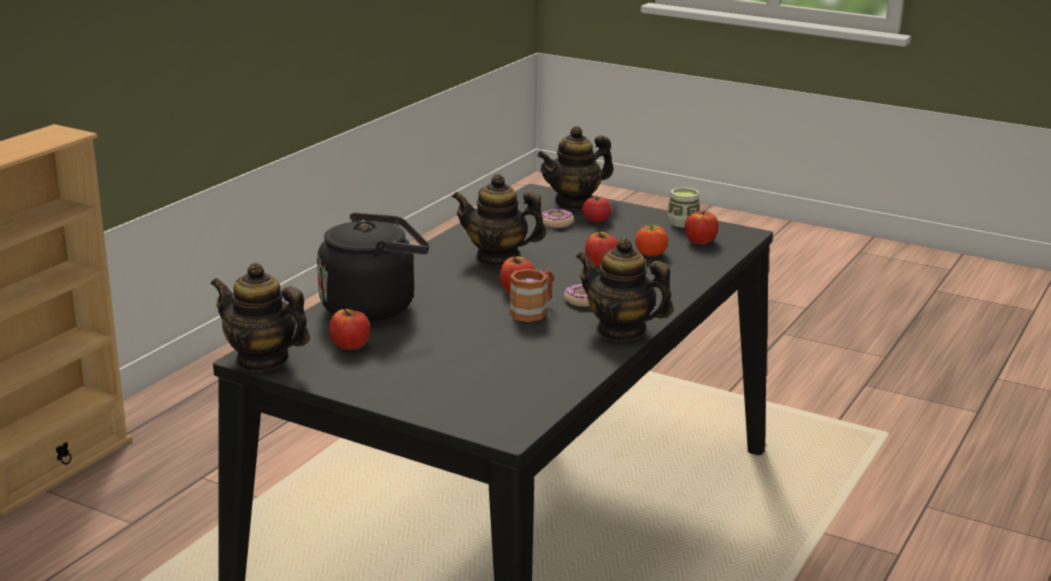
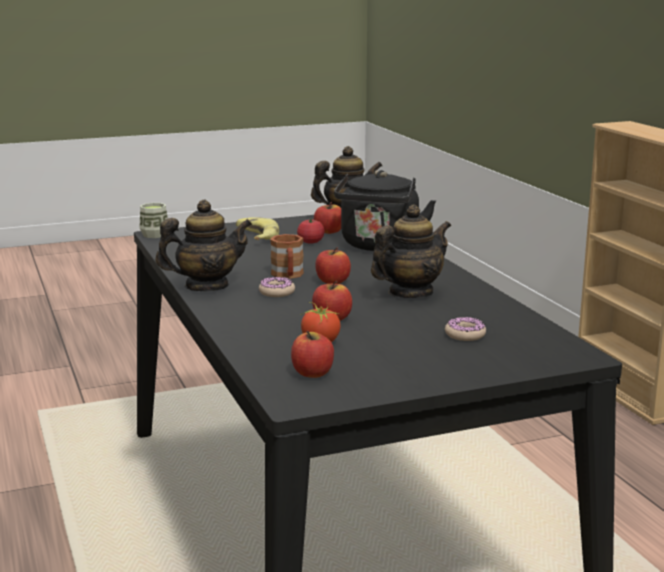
camera: 130 degrees right, 5 degrees down
(428, 374) = (256, 236): none -> banana
(574, 203) = (518, 360): teapot -> none
(596, 220) = (447, 352): tomato -> tomato (310, 242)
(683, 223) = (376, 386): cup -> cup (154, 235)

